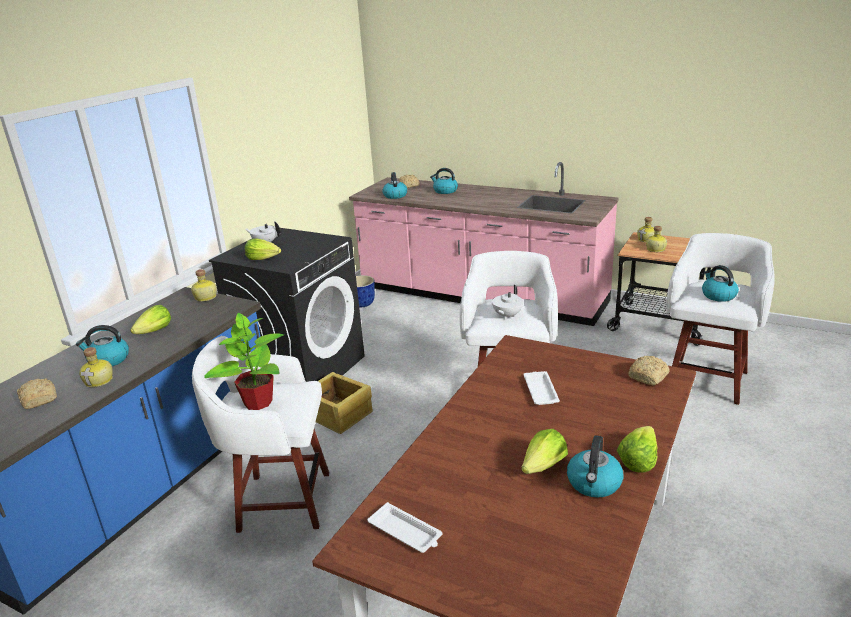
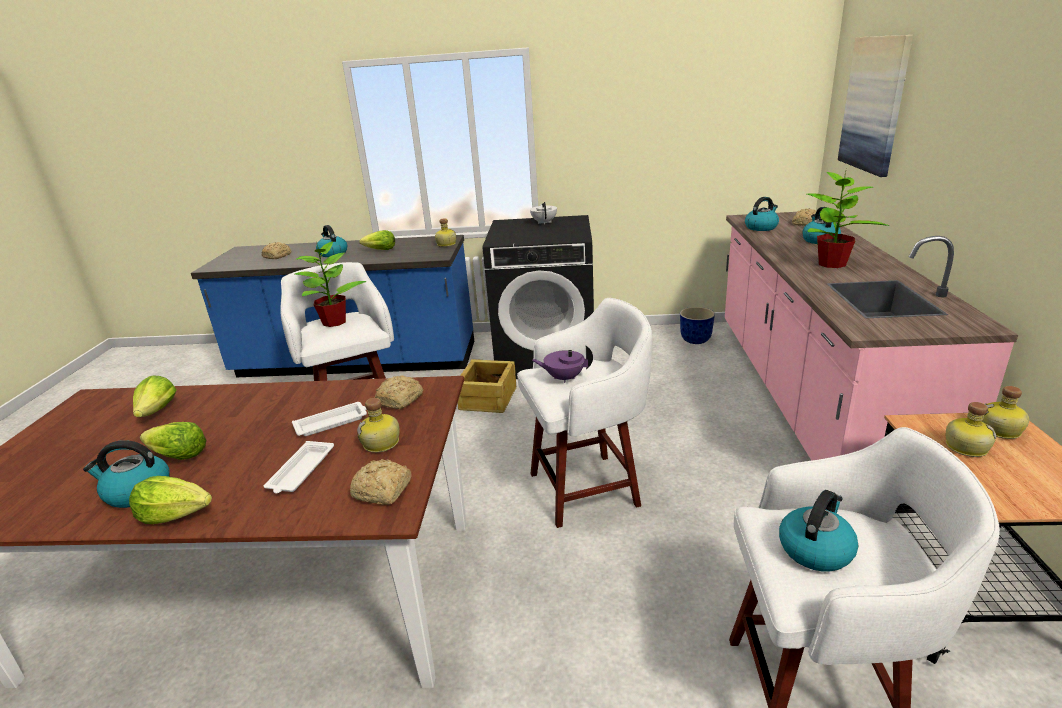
camera: 65 degrees right, 0 degrees up
(100, 380) = (303, 260): bottle -> bottle (382, 443)
(263, 258) = (508, 231): lettuce -> lettuce (158, 411)
(406, 532) = (97, 414): white tray -> white tray (301, 471)
(433, 96) = (874, 104): none -> picture
(489, 199) = (832, 264): none -> potted plant
(507, 316) = (564, 378): white teapot -> purple teapot
(525, 361) = (401, 399): none -> bread

